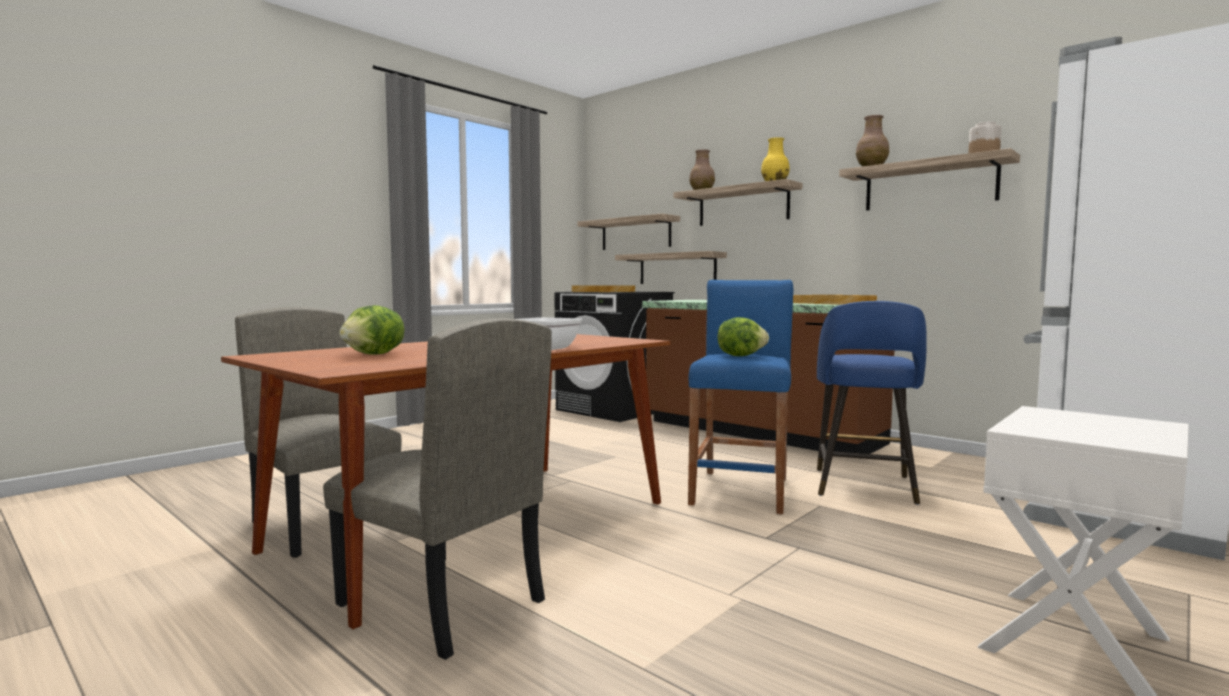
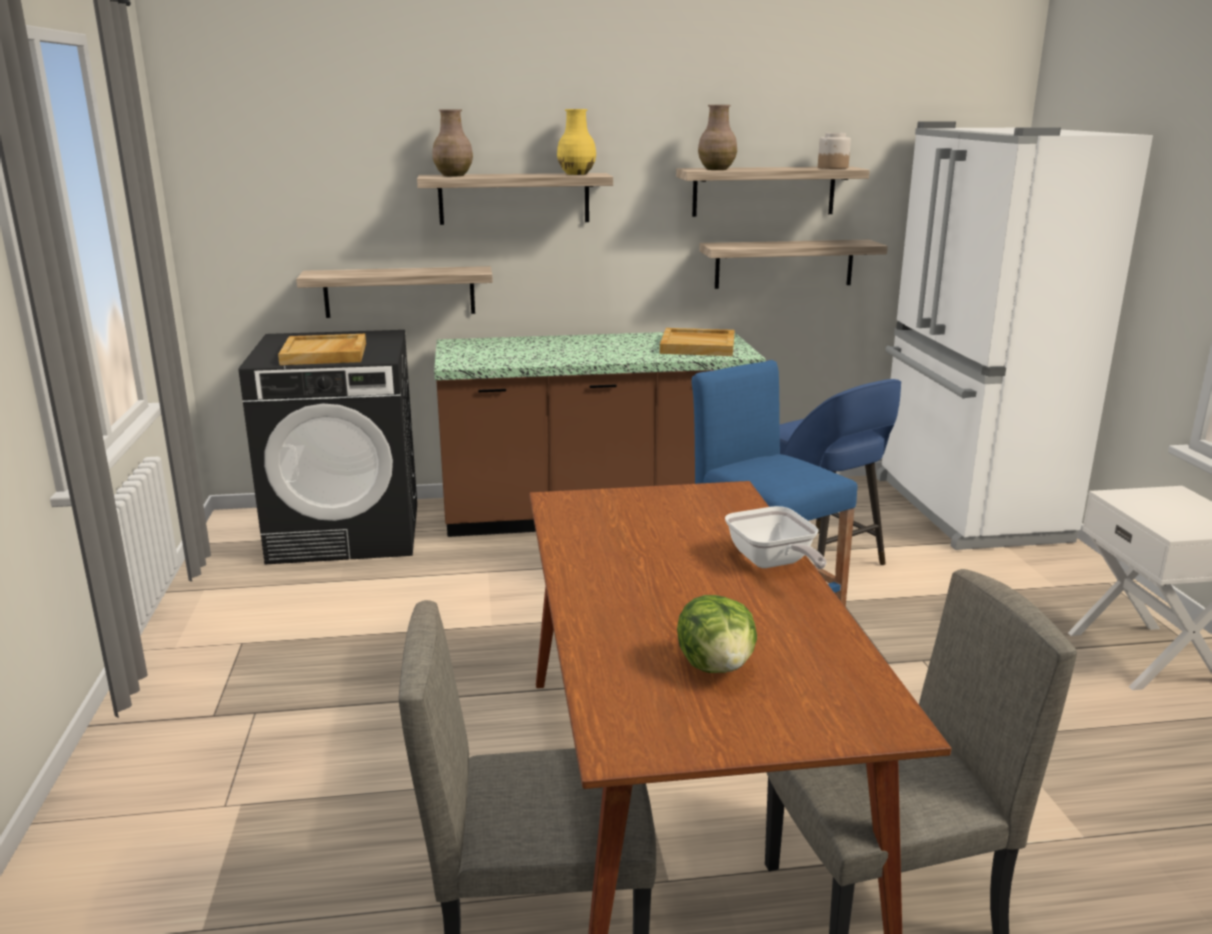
camera: 50 degrees left, 15 degrees up
(635, 234) = (304, 233): shelf -> shelf (784, 264)
(740, 356) = (794, 474): lettuce -> none

